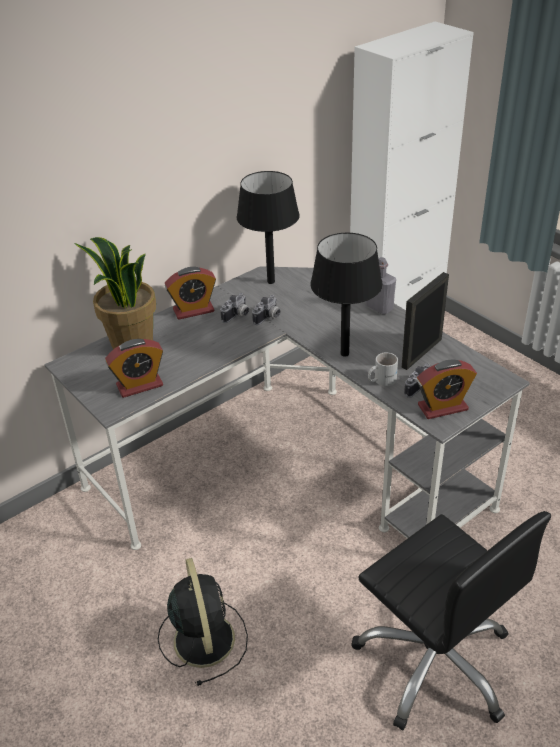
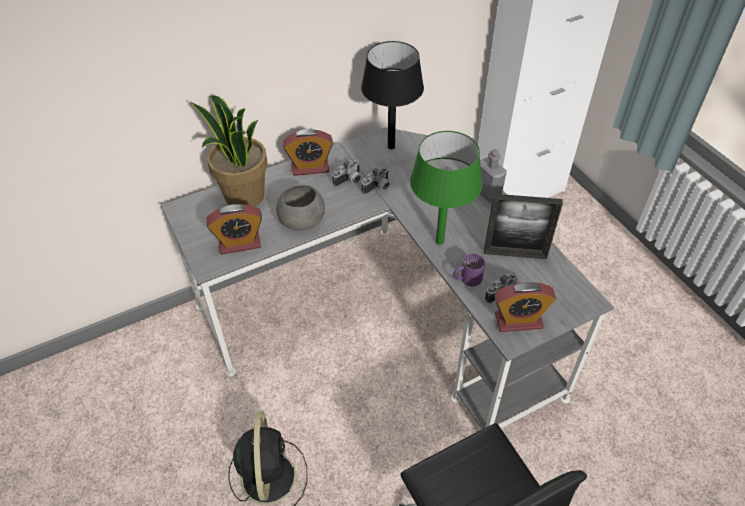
camera: 10 degrees right, 10 degrees up
(199, 355) = (302, 219): none -> grey bowl
(345, 353) = (440, 241): black table lamp -> green table lamp
(381, 380) = (467, 278): white mug -> purple mug
(421, 353) = (515, 254): picture frame -> picture frame turned 135 degrees counterclockwise

